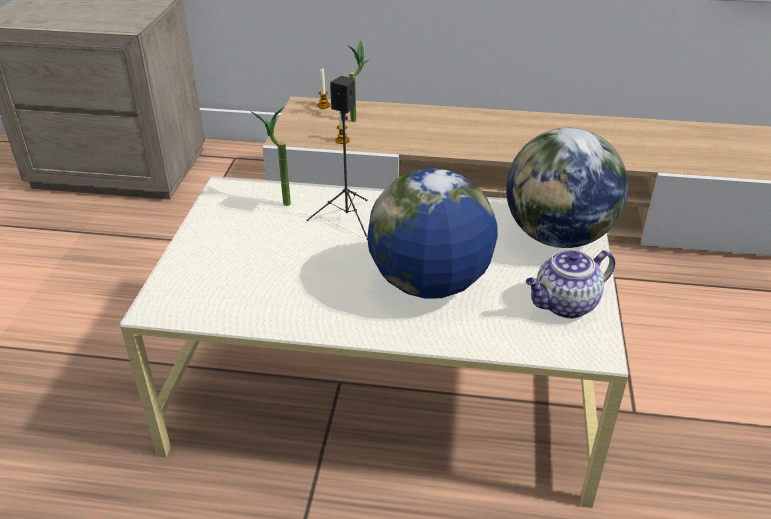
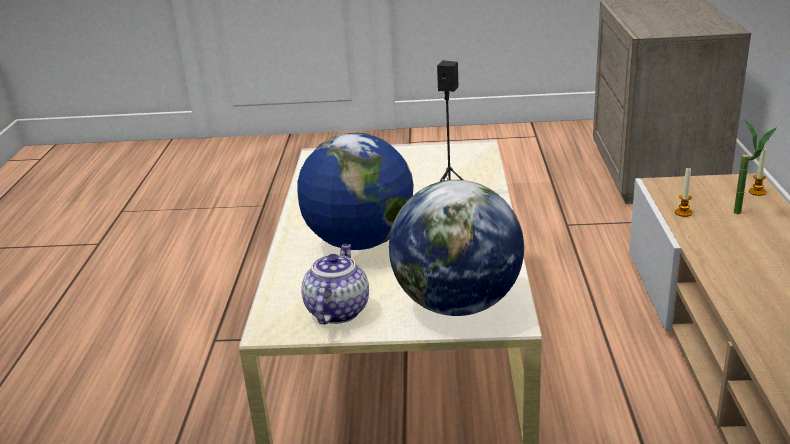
camera: 85 degrees right, 10 degrees down
(279, 202) = (465, 169): potted plant -> none
(565, 305) = (337, 310): teapot -> teapot turned 45 degrees clockwise

